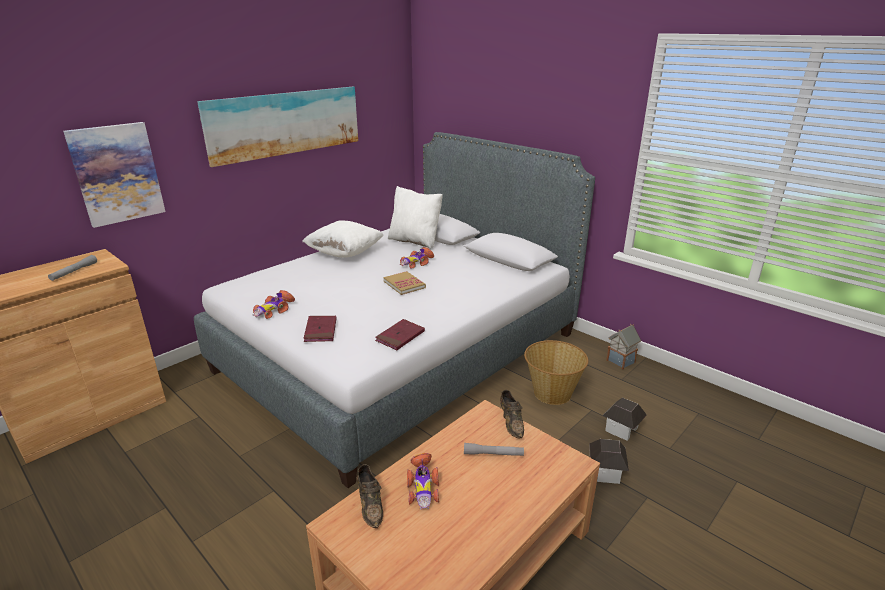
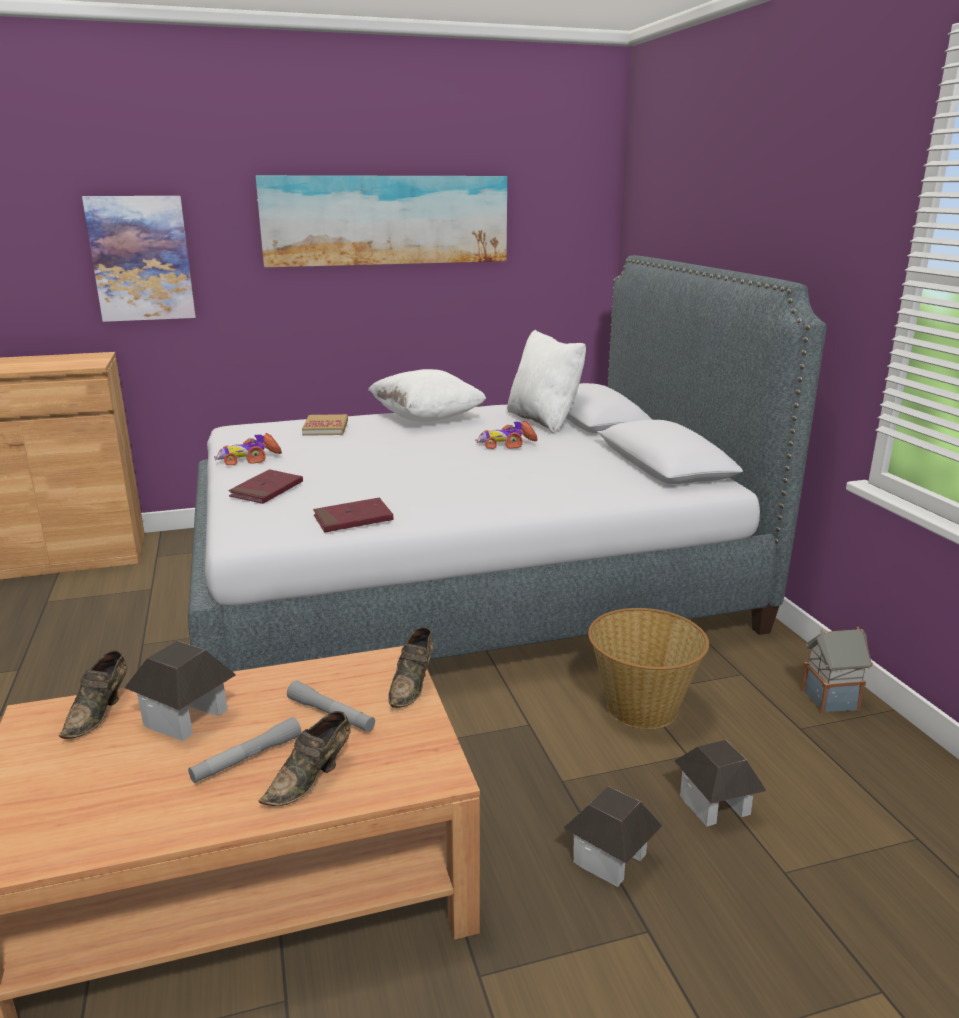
camera: 30 degrees right, 5 degrees down
(74, 272) = (51, 364): grey flashlight -> grey flashlight (247, 758)
(404, 284) = (450, 464): book -> book (325, 427)
(423, 487) = (186, 717): toy car -> toy house
(526, 490) = (311, 778): none -> brown shoe

